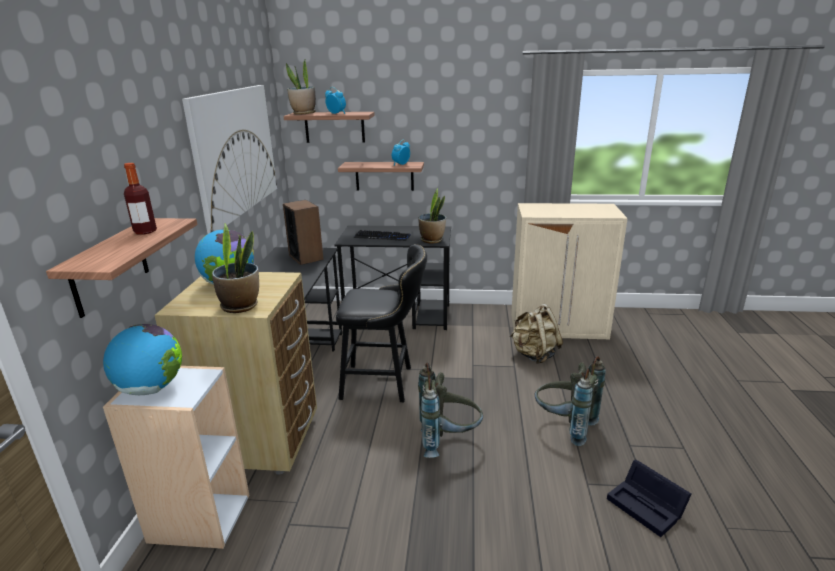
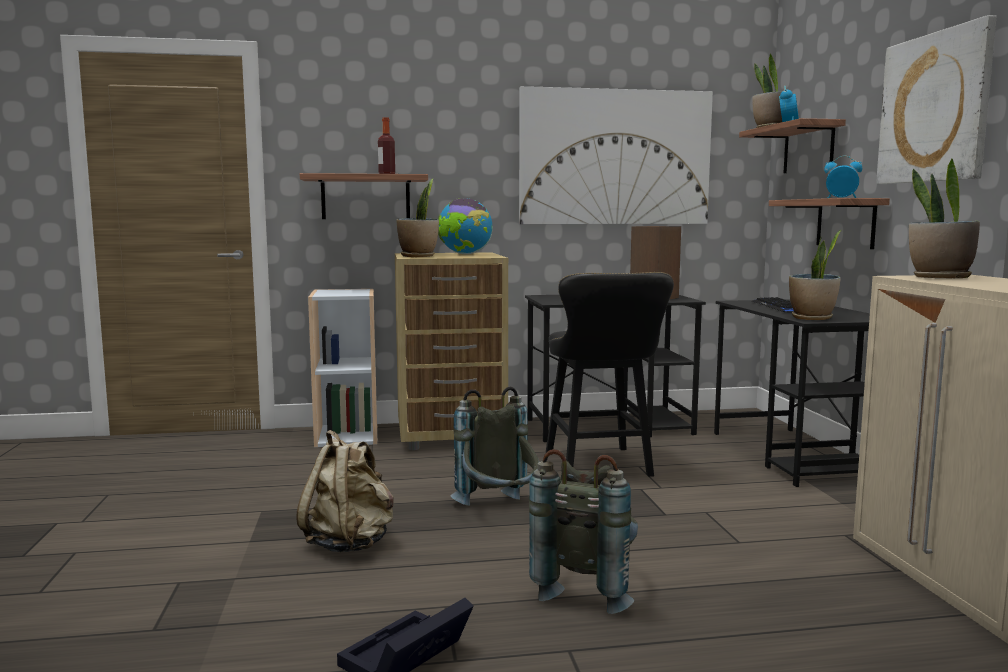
camera: 75 degrees right, 15 degrees down
(151, 389) = (337, 291): globe -> none
(454, 114) = (934, 108): none -> picture
(534, 355) = (803, 557): beige backpack -> beige backpack (350, 543)
(538, 211) = (939, 277): none -> potted plant

